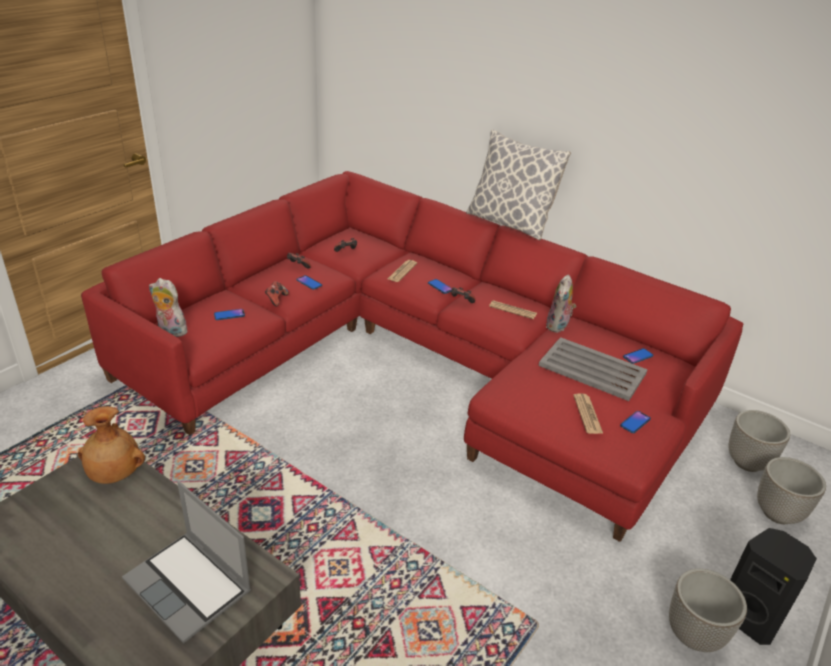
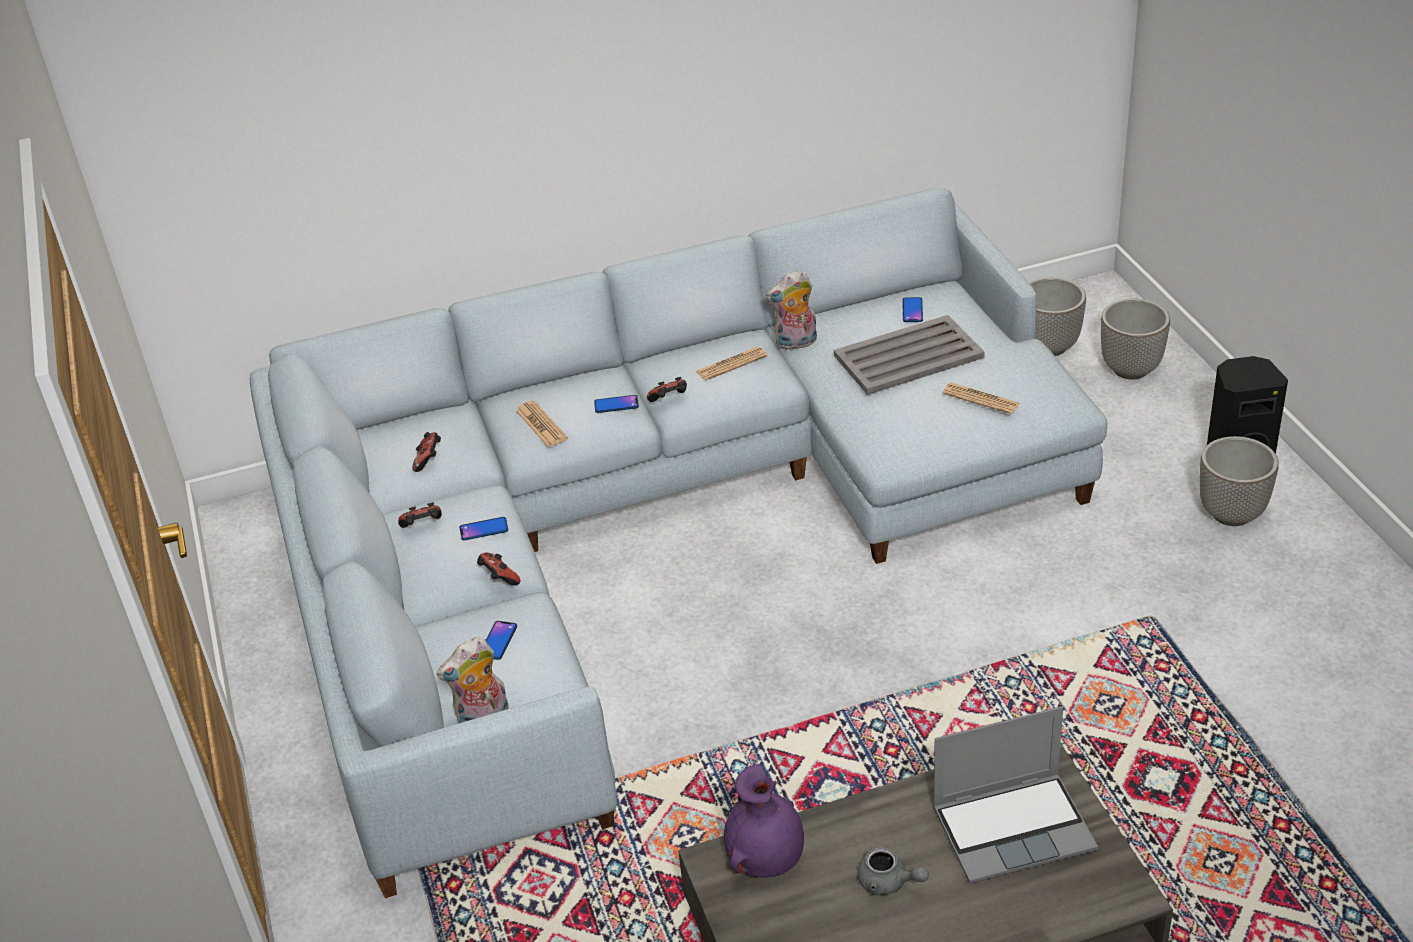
camera: 50 degrees left, 5 degrees up
(113, 537) = (888, 883): none -> grey teapot
(115, 475) = (767, 859): brown vase -> purple vase
(418, 362) = (649, 527): red sofa -> grey sofa
(509, 223) = (609, 260): pillow -> none
(558, 326) = (795, 343): plush toy -> plush toy turned 105 degrees clockwise
(635, 422) = (1019, 371): phone -> none

